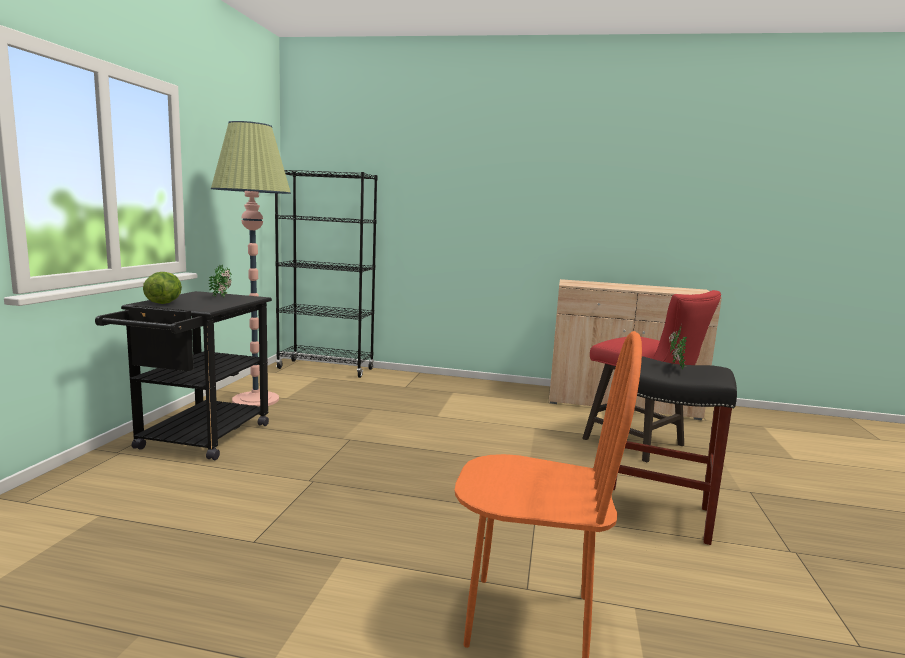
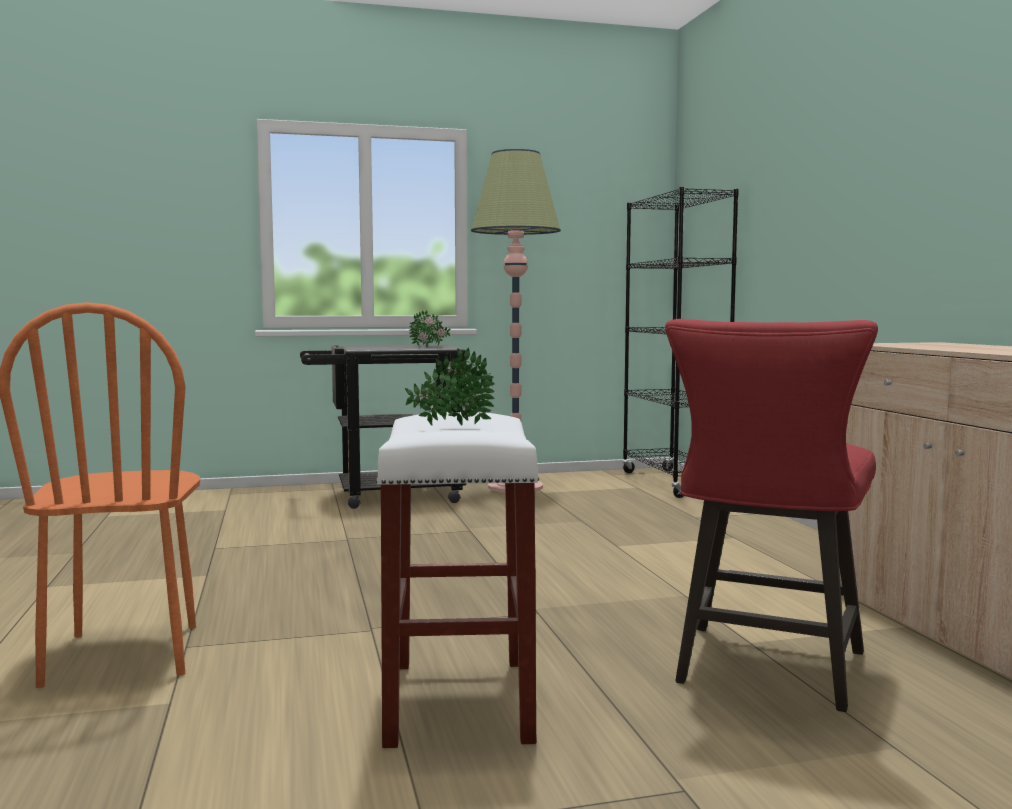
camera: 65 degrees right, 5 degrees down
(164, 303) = (366, 346): lettuce -> none
(657, 513) = (460, 702): black stool -> white stool

